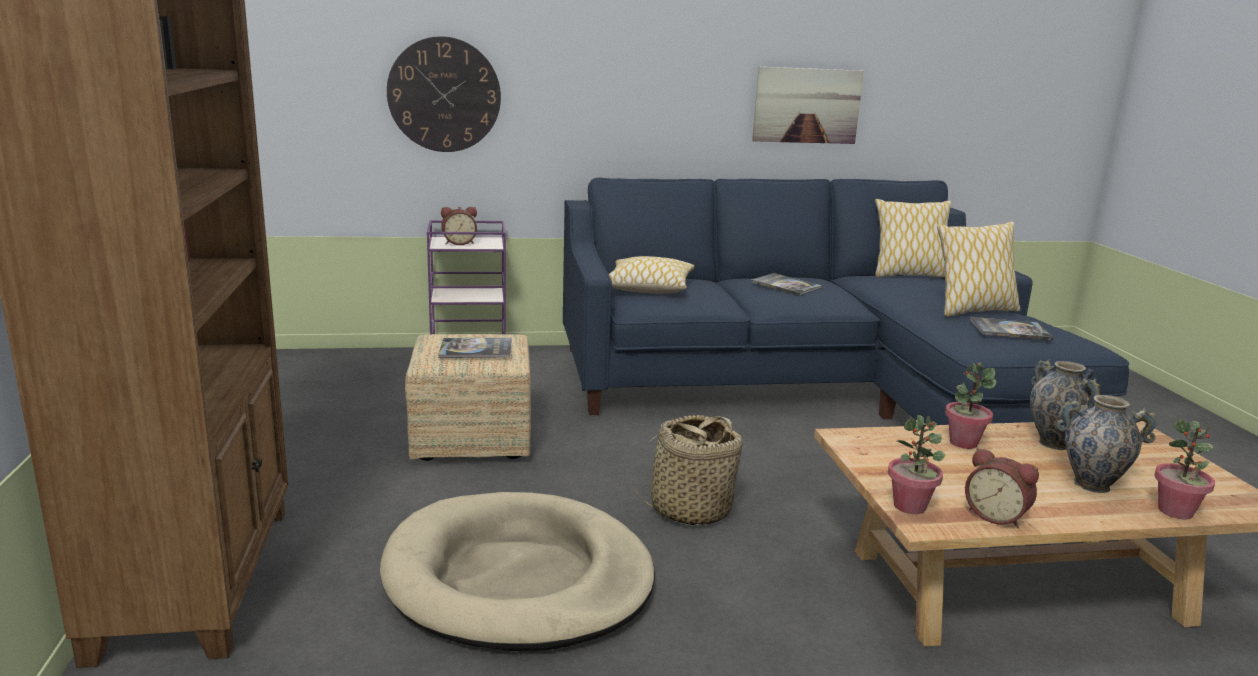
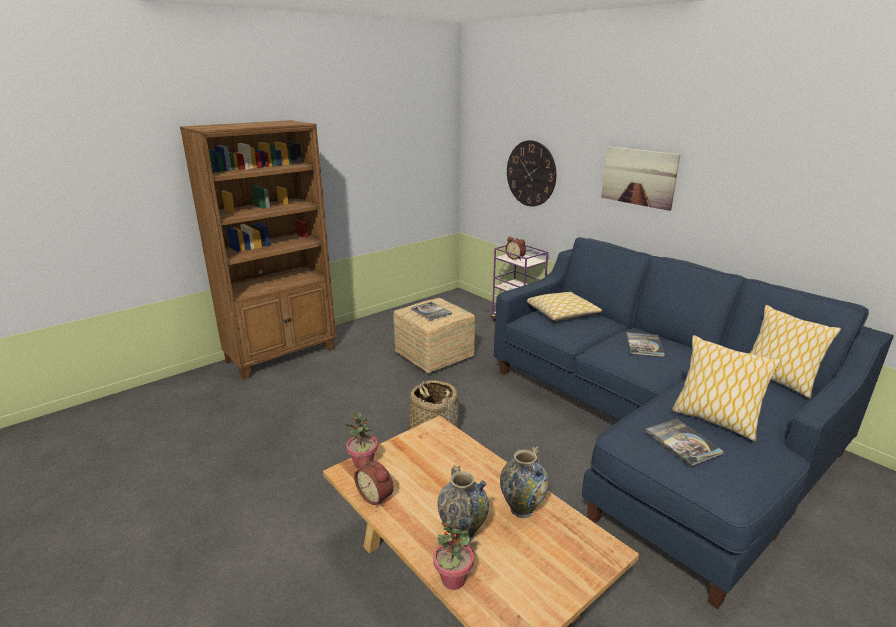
camera: 60 degrees right, 5 degrees up
(518, 579) = (330, 411): beige dog bed -> none
(807, 105) = (759, 212): picture -> picture (638, 177)
(963, 442) = (476, 469): potted plant -> none
(996, 516) = (376, 496): alarm clock -> alarm clock turned 60 degrees counterclockwise

